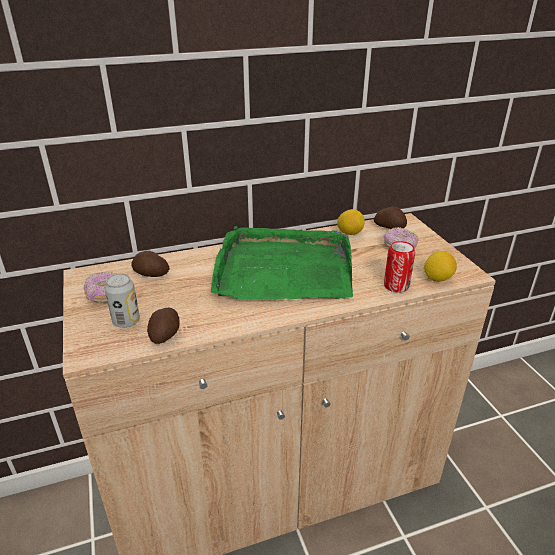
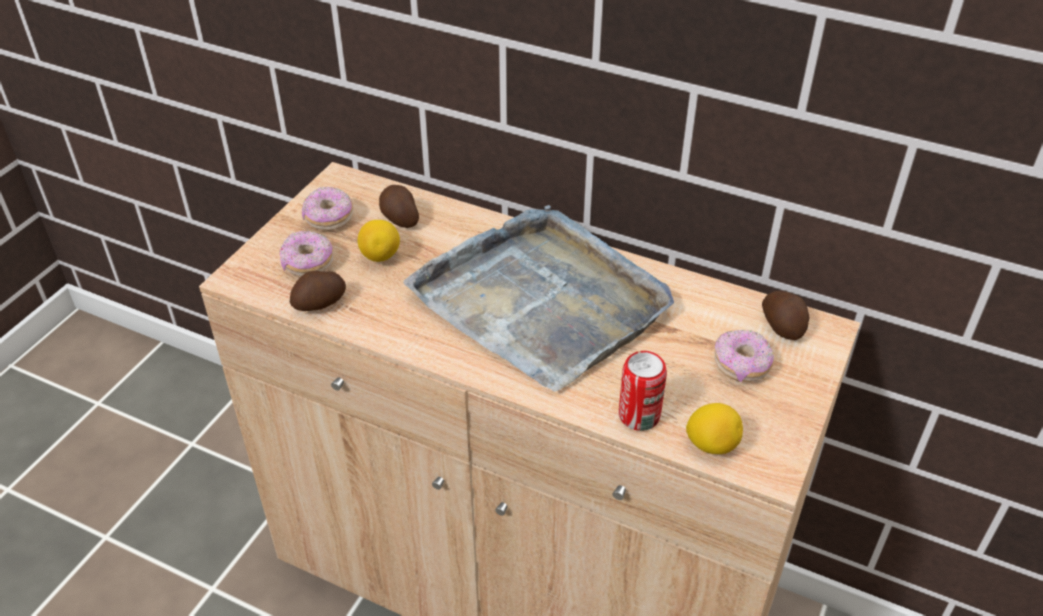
camera: 45 degrees right, 10 degrees up
(126, 321) = (308, 263): can -> donut
(283, 269) = (542, 301): green tray -> grey tray
(349, 233) = (707, 301): lemon -> lemon (380, 256)

